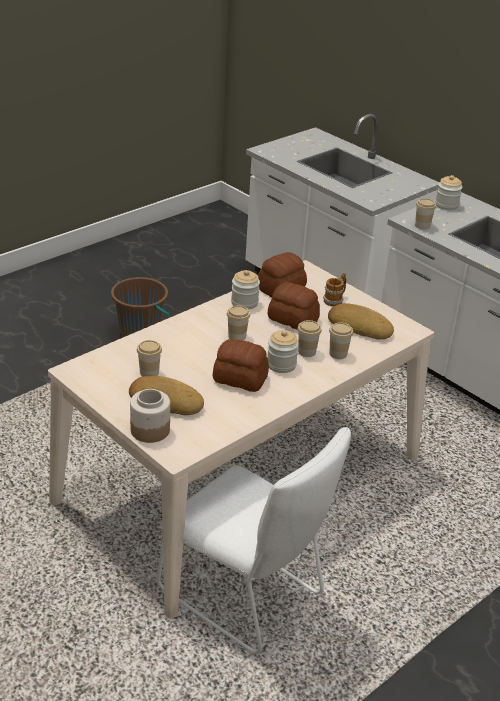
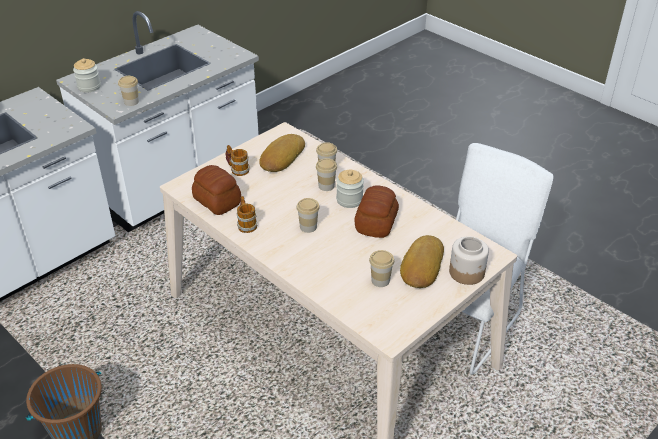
camera: 90 degrees left, 5 degrees up
(244, 303) = (246, 224): jar -> mug
(293, 319) = (273, 194): bread -> none

